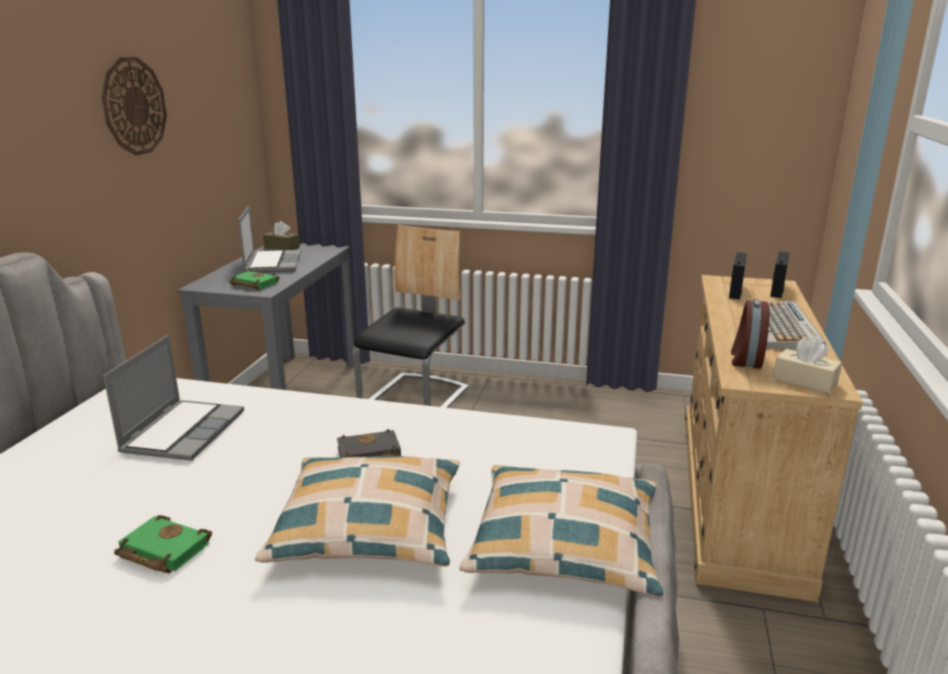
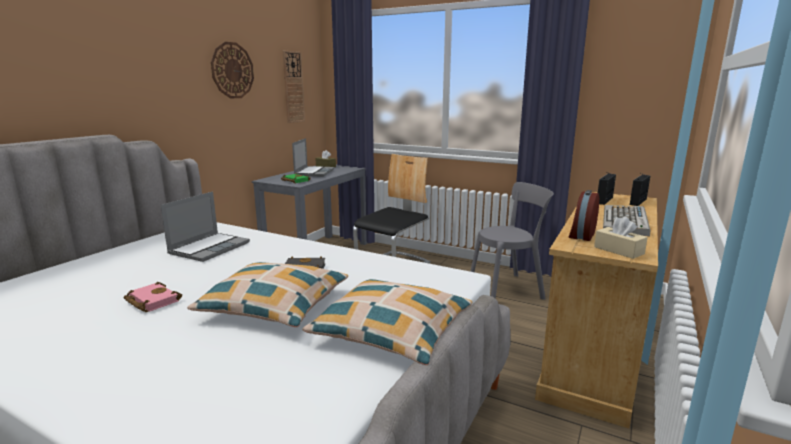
camera: 15 degrees right, 5 degrees down
(161, 551) = (151, 301): green book -> pink book
(222, 121) = (293, 87): none -> wall clock
(596, 417) = (508, 288): none -> grey chair

